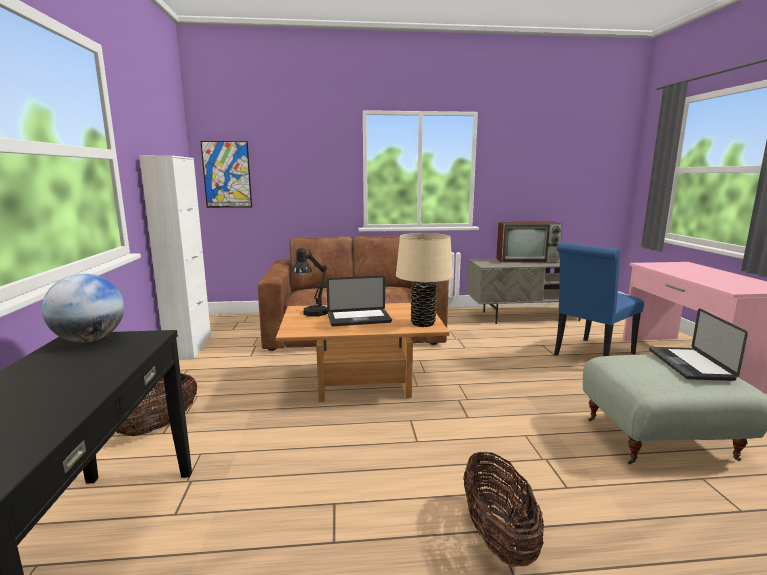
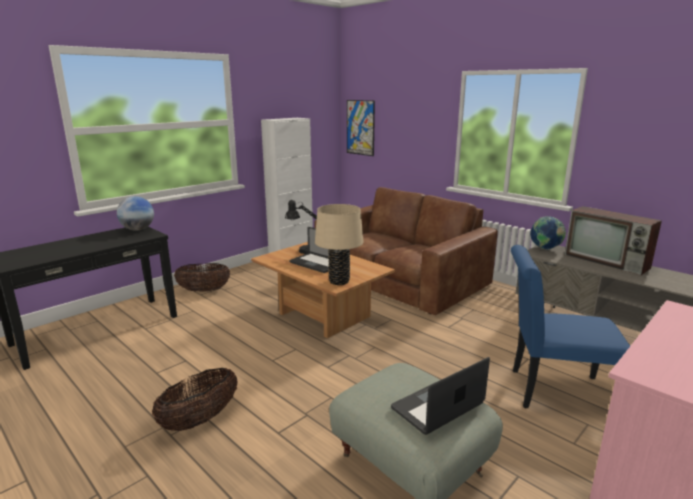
camera: 50 degrees right, 5 degrees up
(482, 262) = (545, 249): none -> globe

